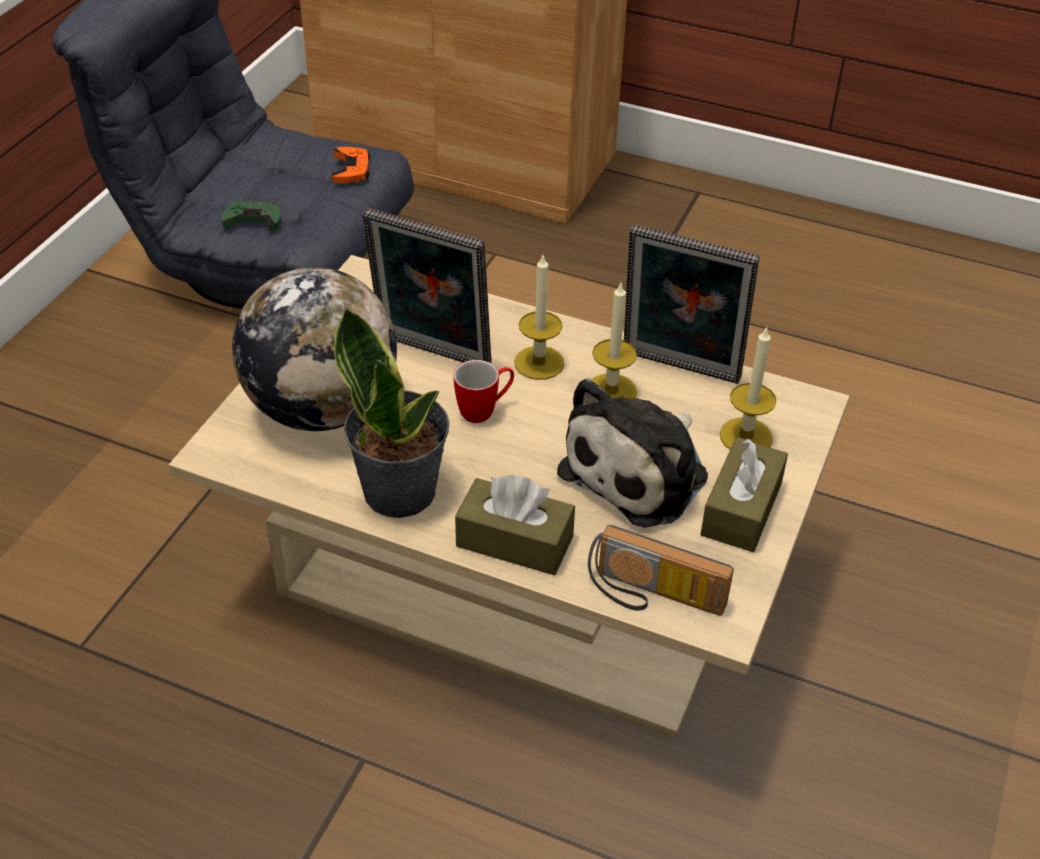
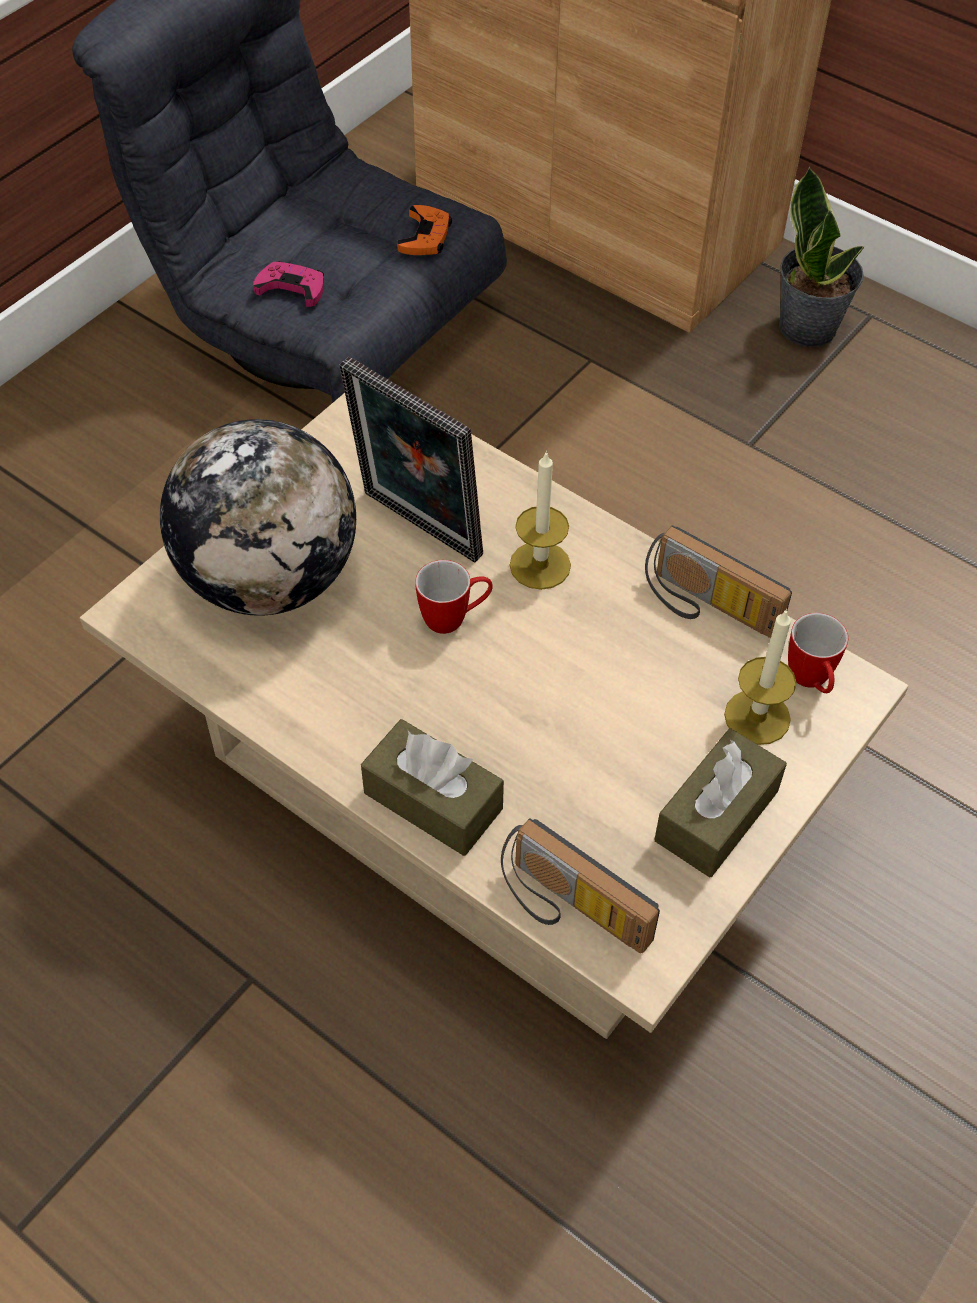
camera: 15 degrees right, 10 degrees up
(253, 220) = (292, 288): green game controller -> pink game controller
(401, 490) = (324, 705): potted plant -> potted plant (808, 327)
(611, 391) = (613, 621): candle -> none
(640, 471) = (611, 739): plush toy -> none
(679, 369) = (706, 607): picture frame -> radio
(777, 406) = (811, 682): none -> mug

